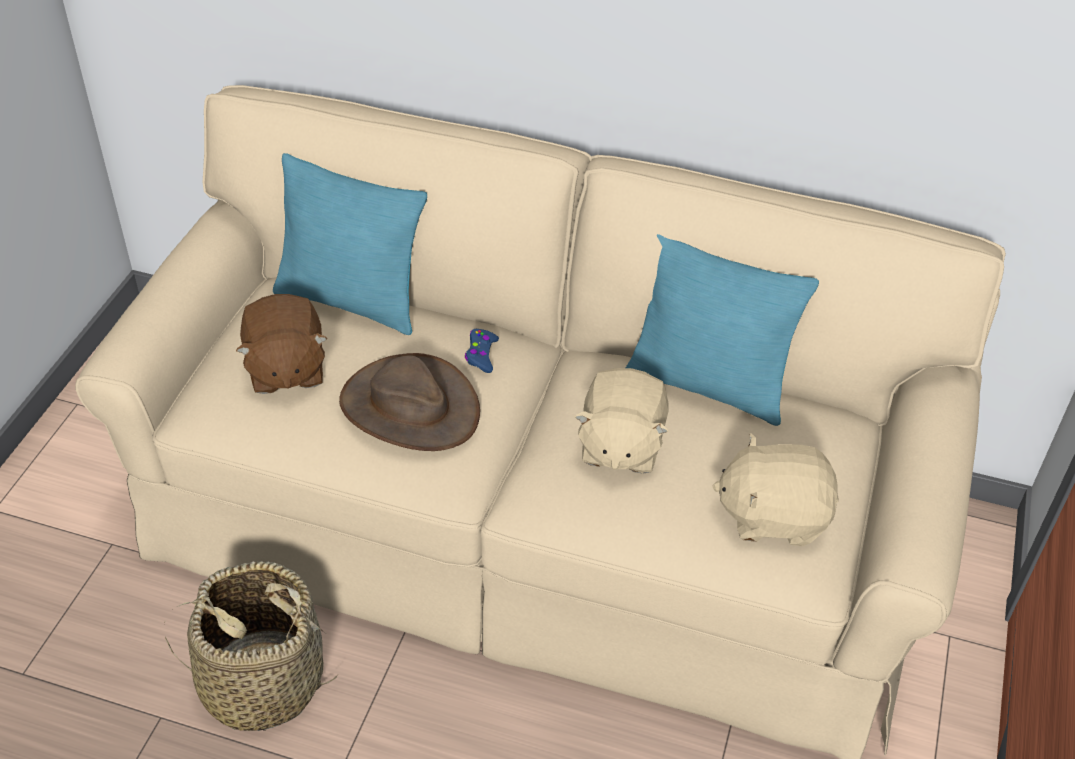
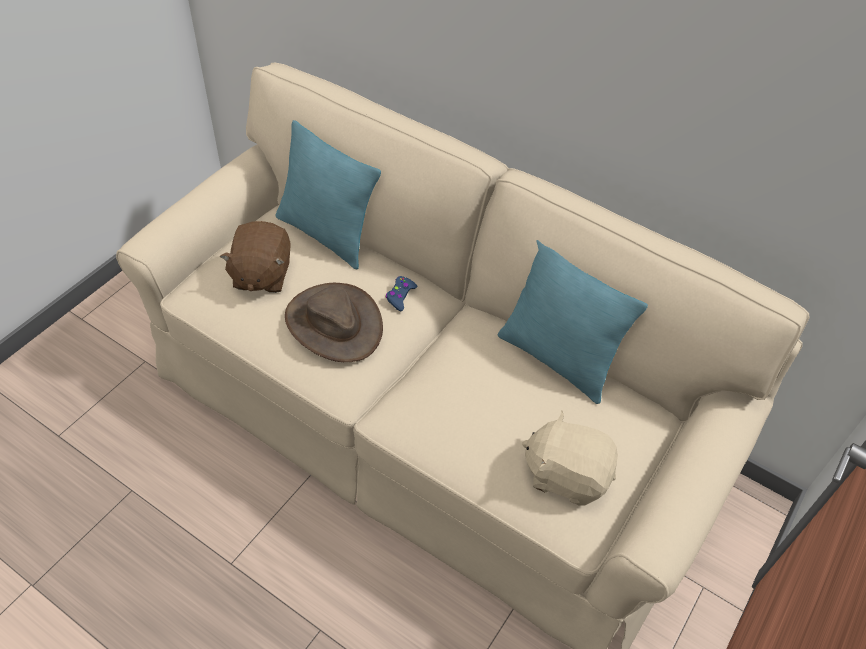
camera: 15 degrees right, 5 degrees up
(262, 682) = (204, 483): basket -> none
(620, 445) = (472, 390): beige plush toy -> none

